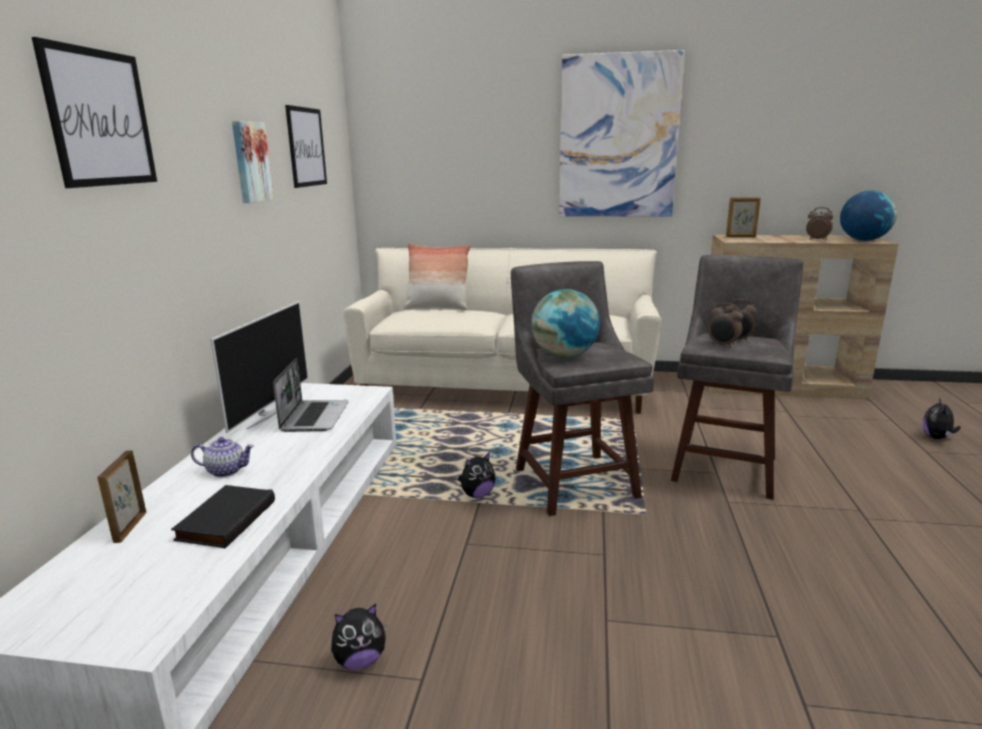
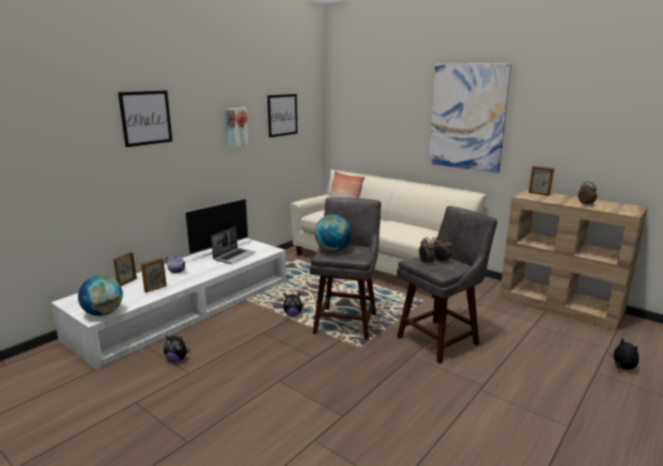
camera: 30 degrees right, 0 degrees up
(225, 519) = (156, 289): black book -> picture frame
(863, 240) = (621, 210): globe -> globe (103, 313)
(937, 438) = (622, 368): plush toy -> plush toy turned 105 degrees clockwise

